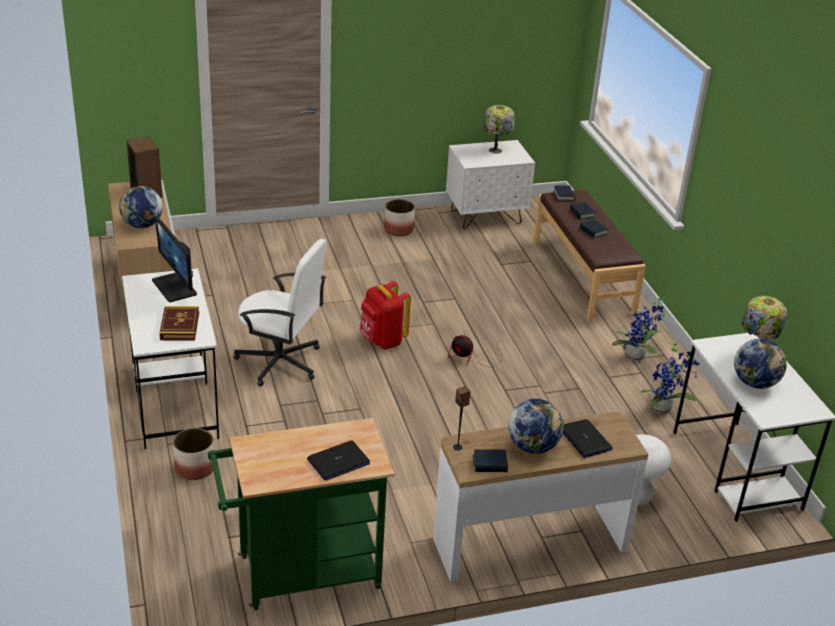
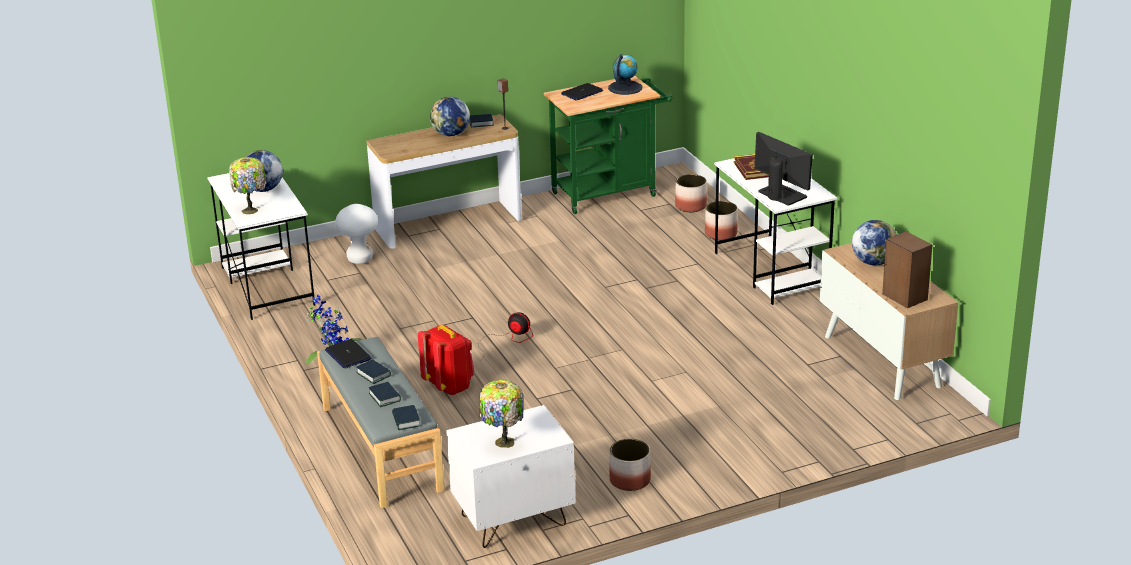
camera: 175 degrees right, 5 degrees down
(203, 527) = (691, 206): none -> planter
(271, 463) = (625, 87): none -> globe
(280, 362) = (696, 312): white office chair -> none
(382, 341) = (604, 343): red backpack -> red backpack (449, 386)
(583, 276) = (380, 449): brown bench -> grey bench
(585, 439) = (412, 141): laptop -> laptop (348, 355)
(663, 408) = (319, 322): potted plant -> none

